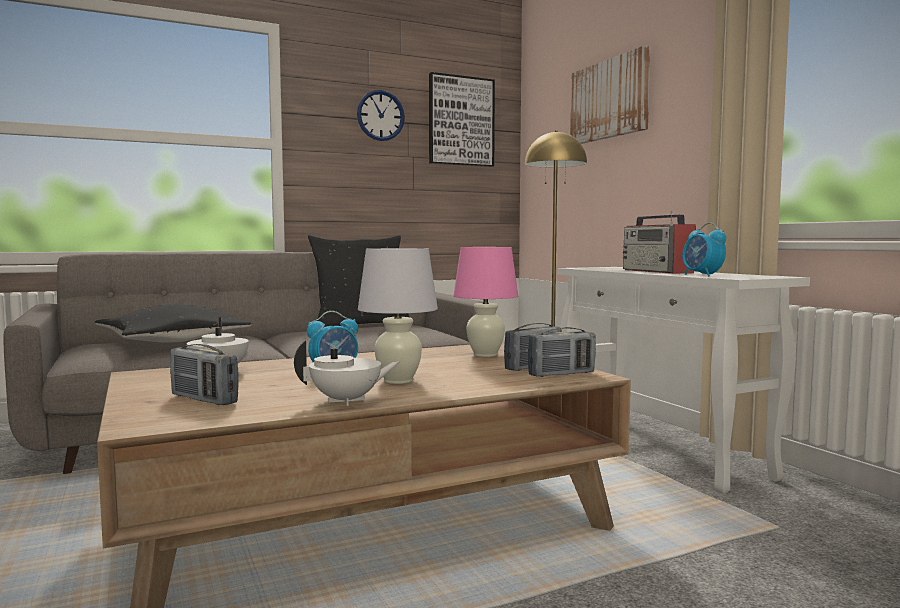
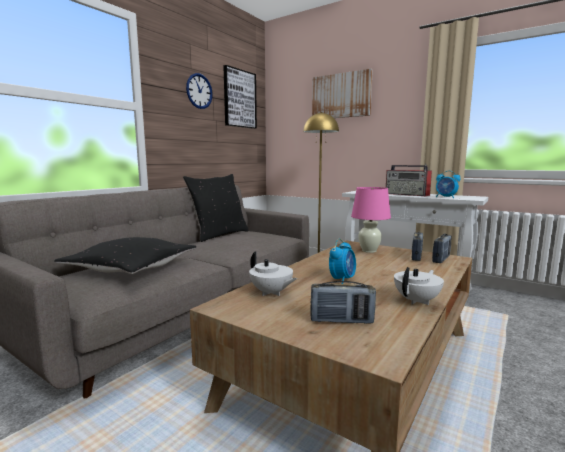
camera: 30 degrees left, 5 degrees up
(398, 380) = (390, 278): white table lamp -> none

